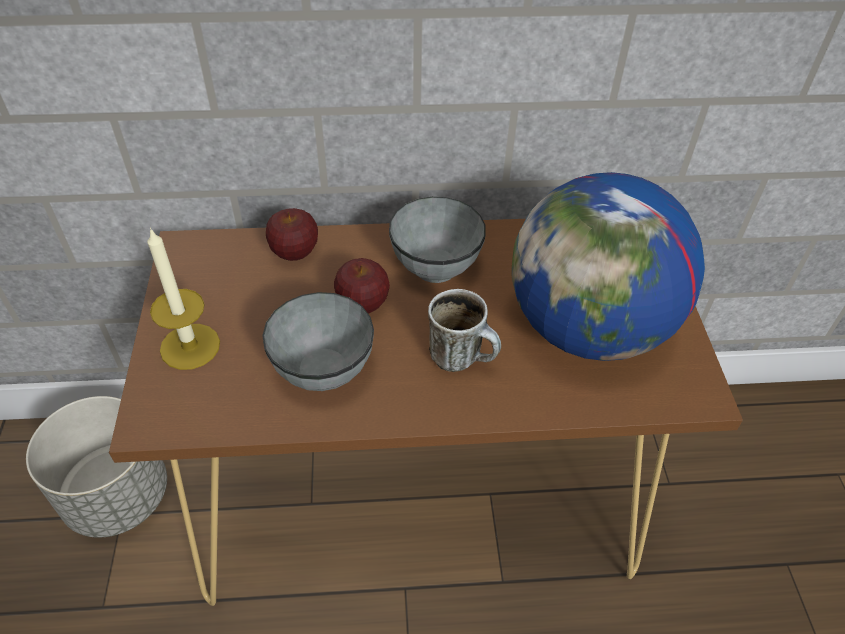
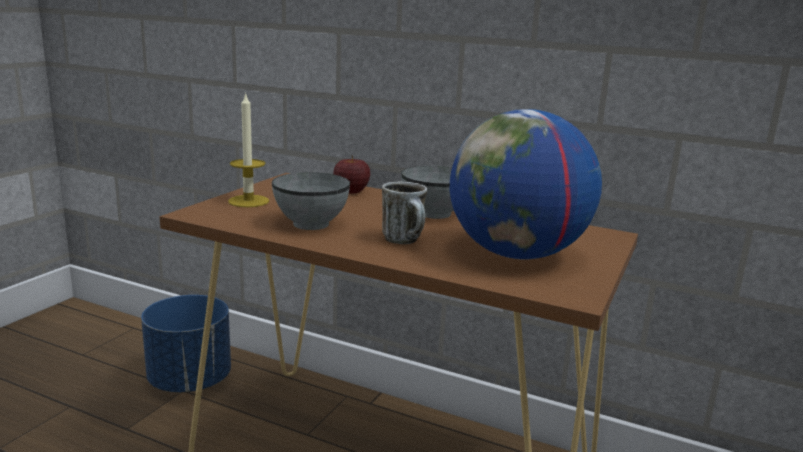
camera: 30 degrees right, 30 degrees down
(118, 495) = (191, 381): grey planter -> blue planter
(362, 304) = (367, 213): apple -> none

